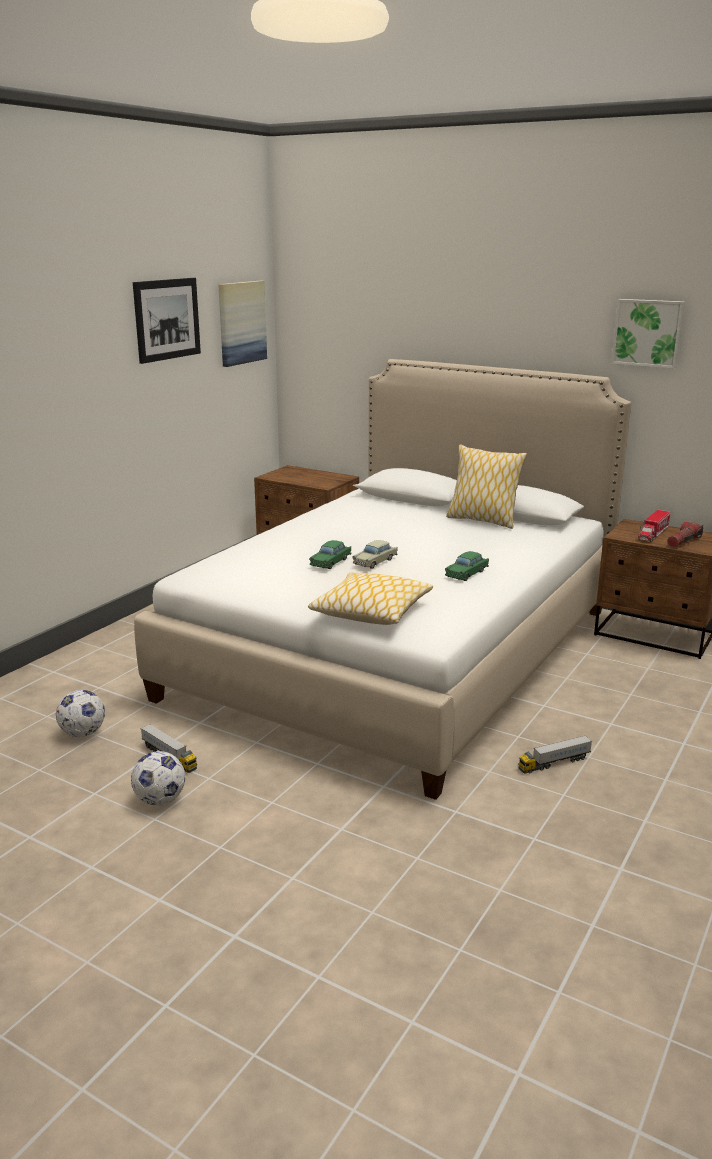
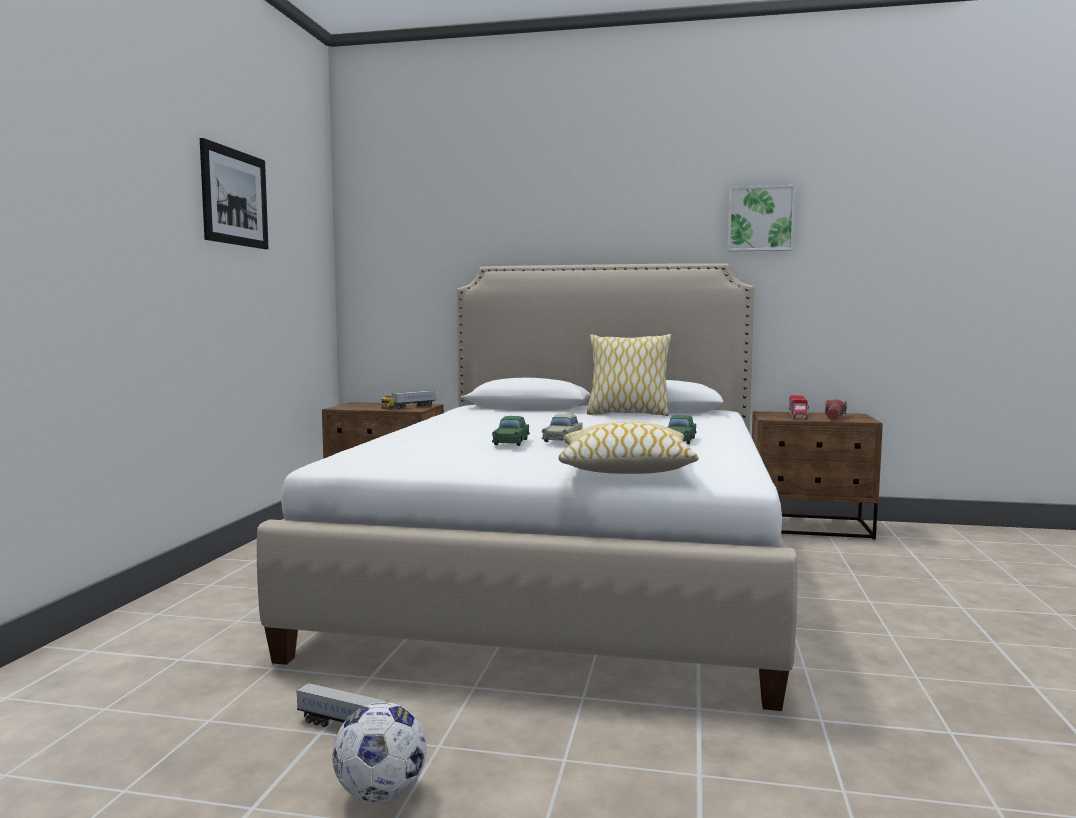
camera: 20 degrees left, 15 degrees down
(82, 733) = (183, 722): football -> none
(241, 322) = (306, 230): picture -> none
(554, 763) = (864, 647): toy truck -> toy truck (408, 407)

